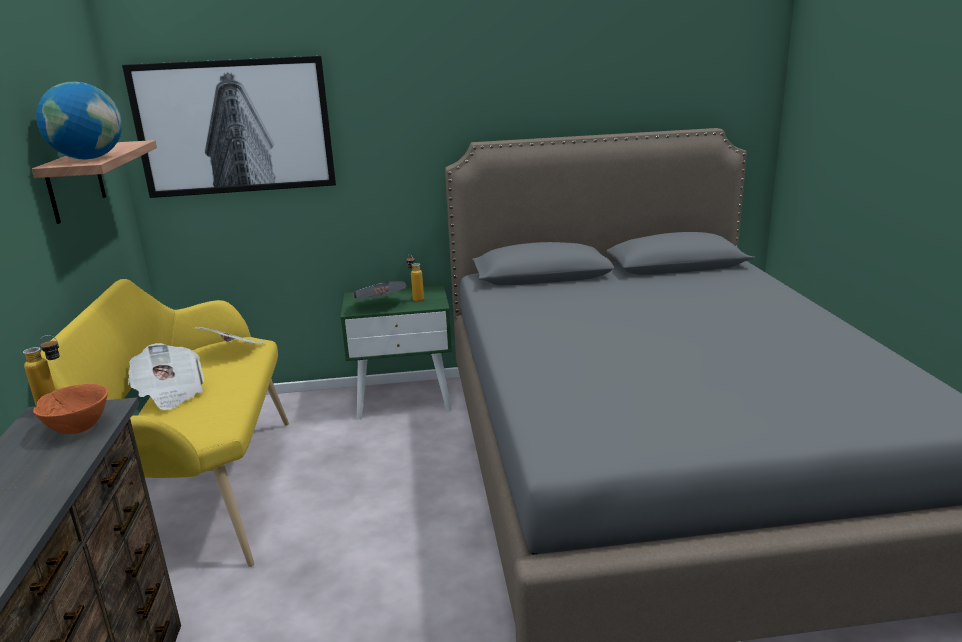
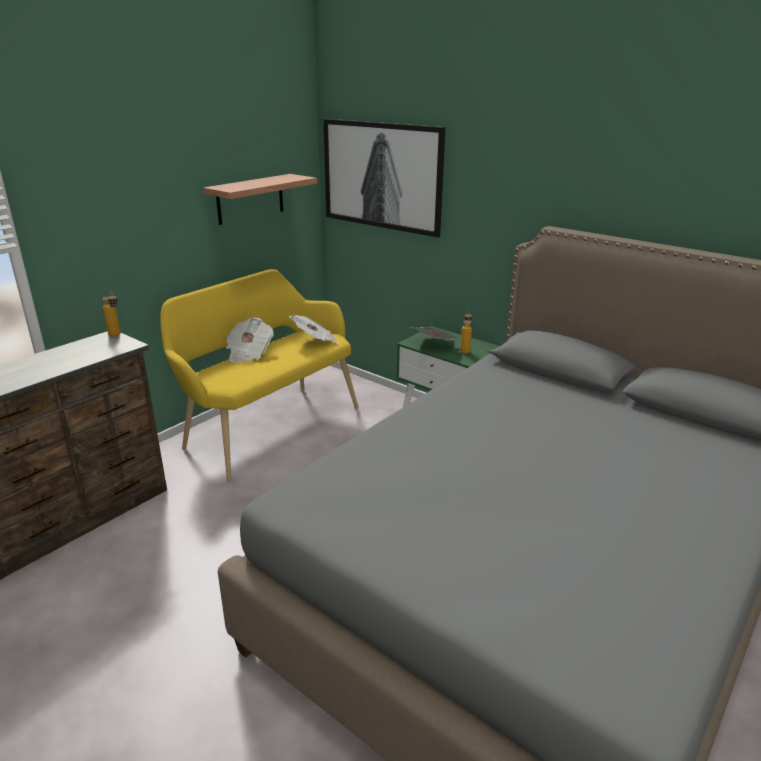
camera: 45 degrees right, 5 degrees up
(77, 428) = (103, 349): orange bowl -> none
(89, 158) = (240, 186): globe -> none

